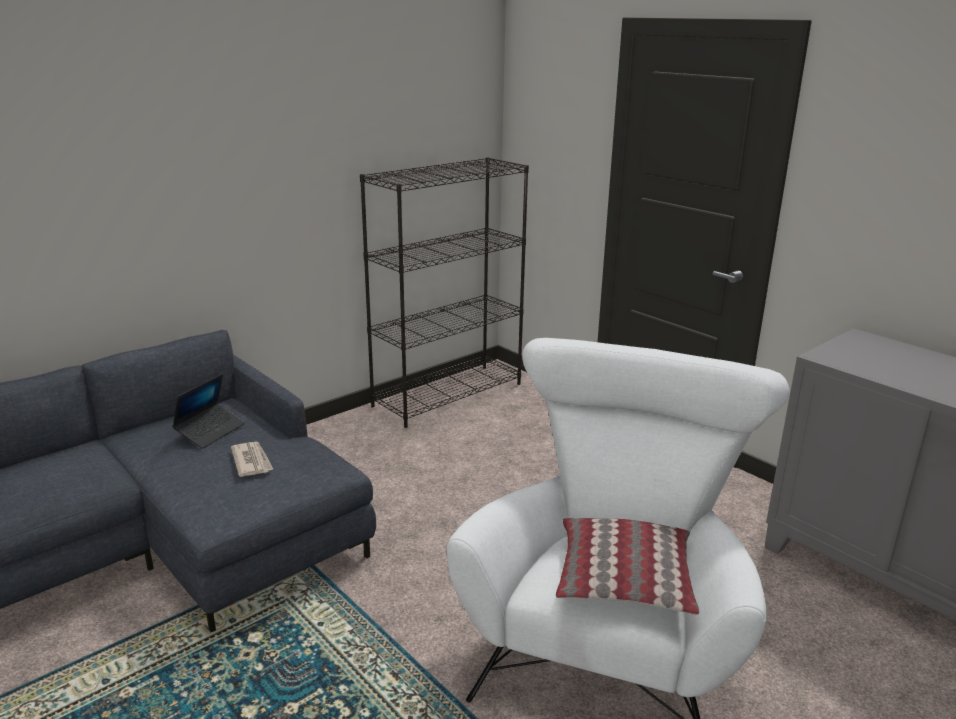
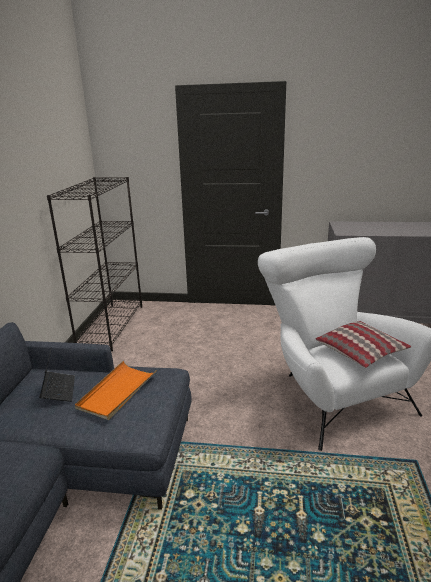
camera: 40 degrees left, 0 degrees up
(252, 461) = (117, 392): newspaper -> orange tray

